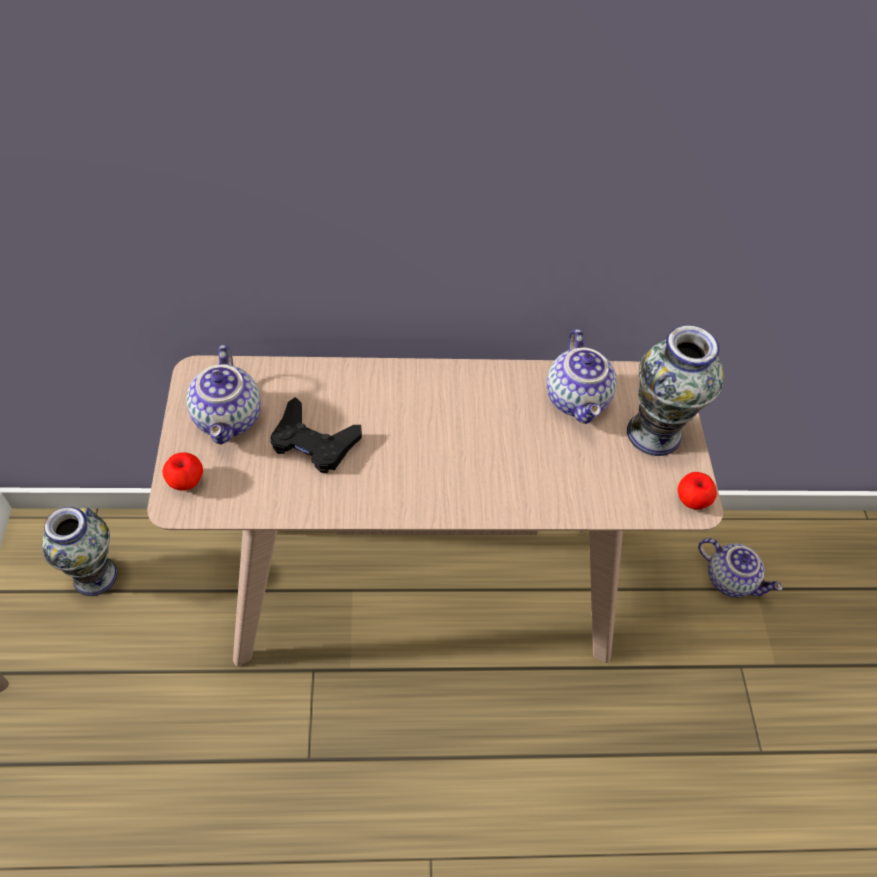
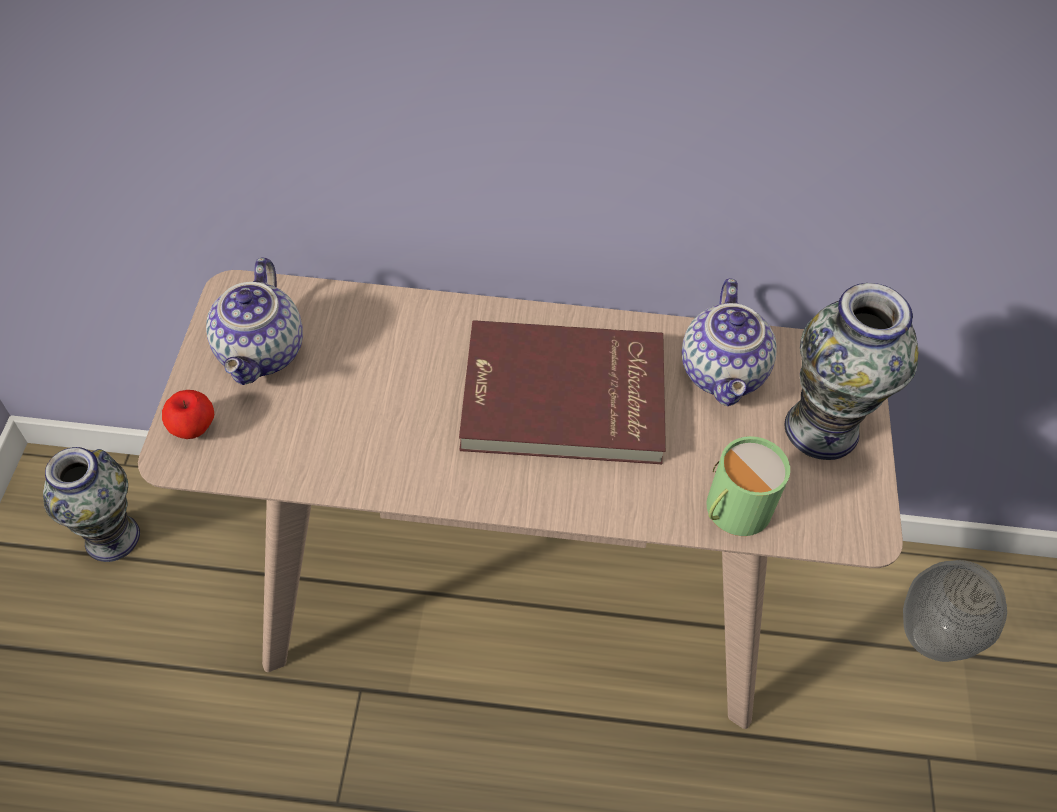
camera: 10 degrees right, 0 degrees up
(313, 442) = (364, 394): black game controller -> none
(463, 431) = (563, 399): none -> red book
(599, 499) = (732, 510): none -> green mug
(691, 500) = (860, 524): apple -> none
(730, 579) = (929, 637): teapot -> vase

